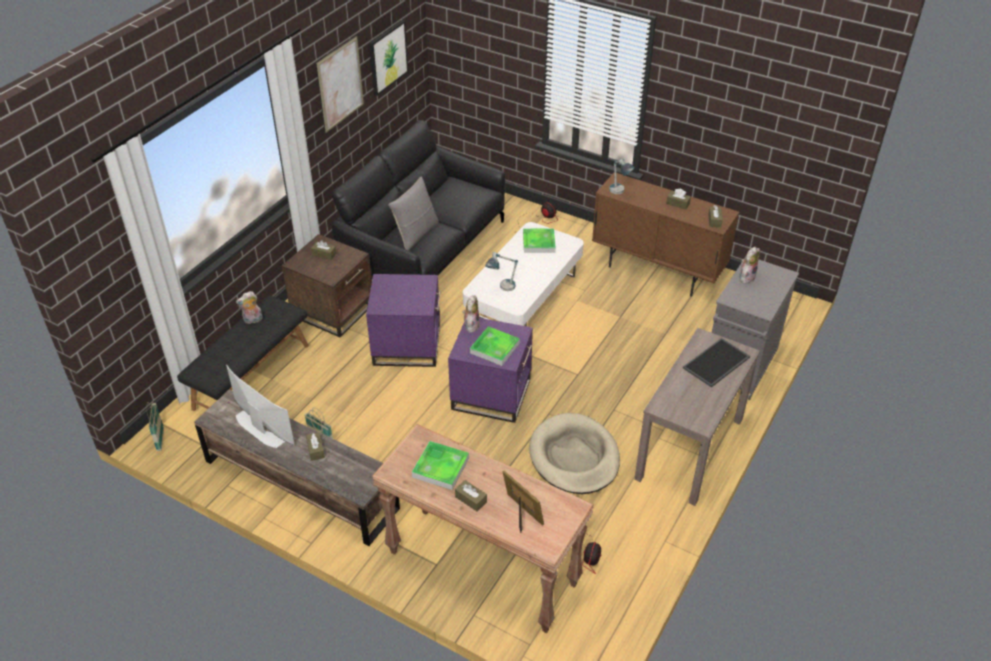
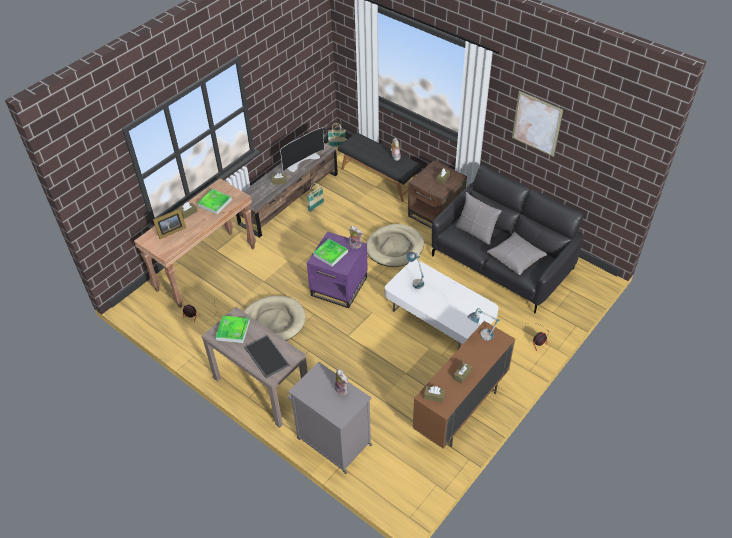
camera: 100 degrees right, 5 degrees up
(388, 57) = (592, 153): picture -> none
(407, 345) = (395, 247): purple side table -> beige dog bed
(456, 202) = (516, 258): none -> grey pillow
(539, 243) = (469, 309): tray -> tray (233, 330)

